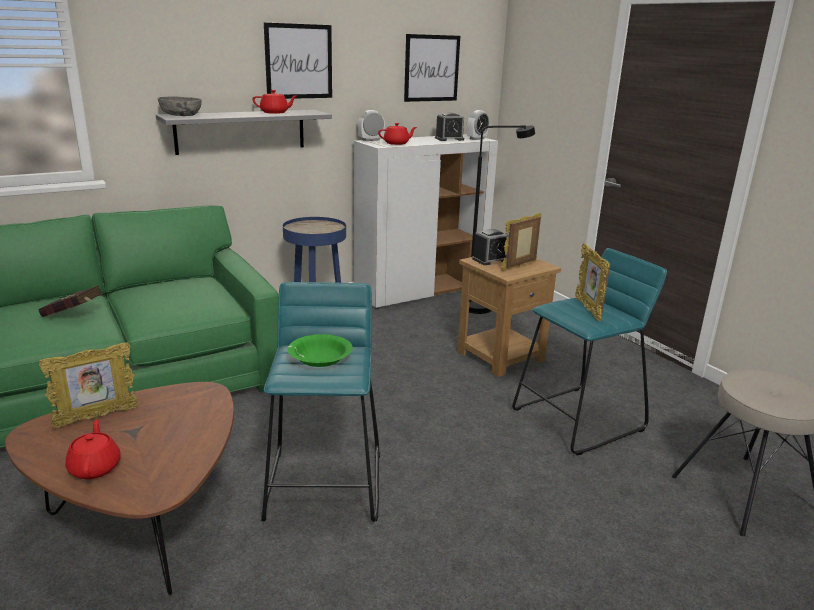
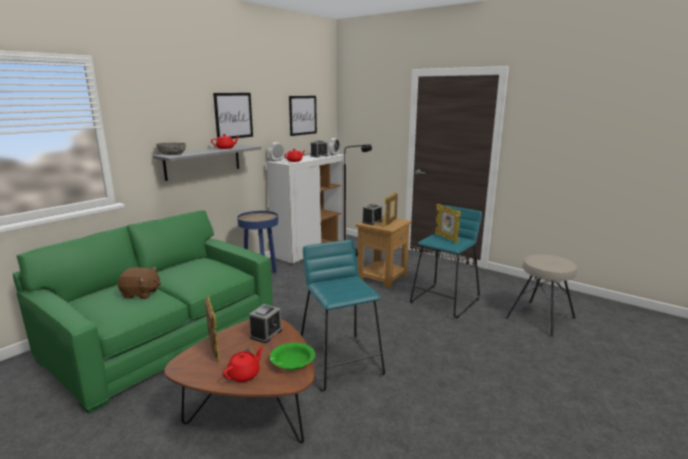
camera: 20 degrees left, 5 degrees down
(75, 315) = (141, 294): red book -> brown plush toy
(95, 467) = (244, 375): red teapot -> red teapot turned 75 degrees clockwise
(96, 417) = (214, 349): picture frame -> picture frame turned 60 degrees counterclockwise
(185, 411) = (266, 334): none -> alarm clock
(320, 358) = (341, 286): green bowl -> green bowl (292, 362)

